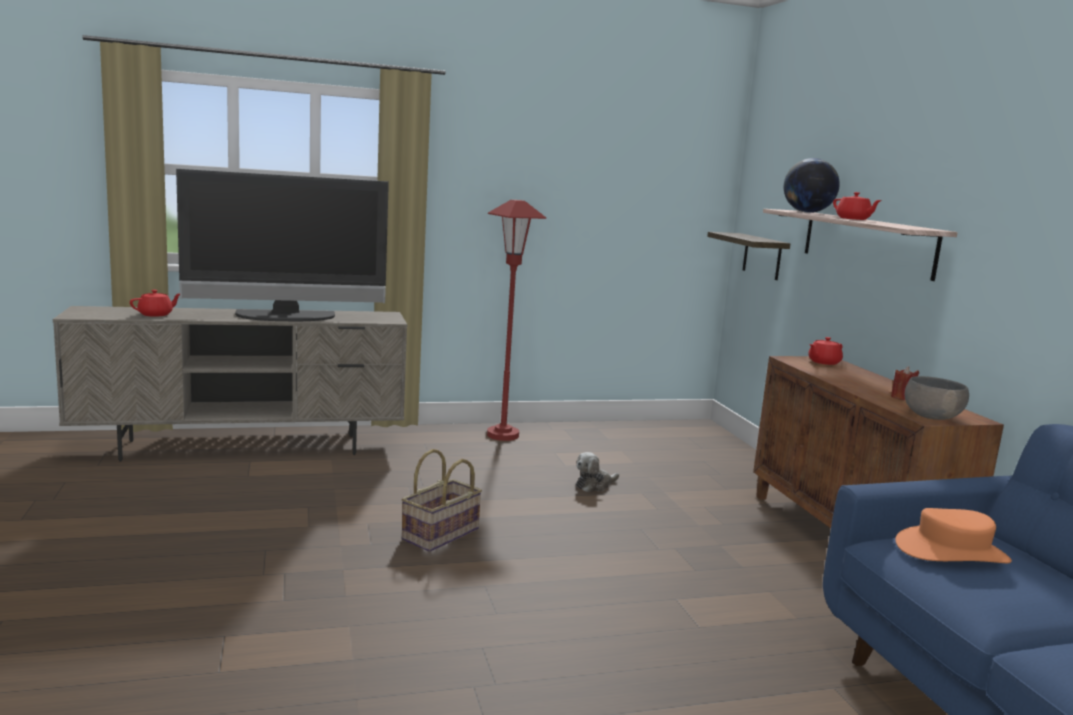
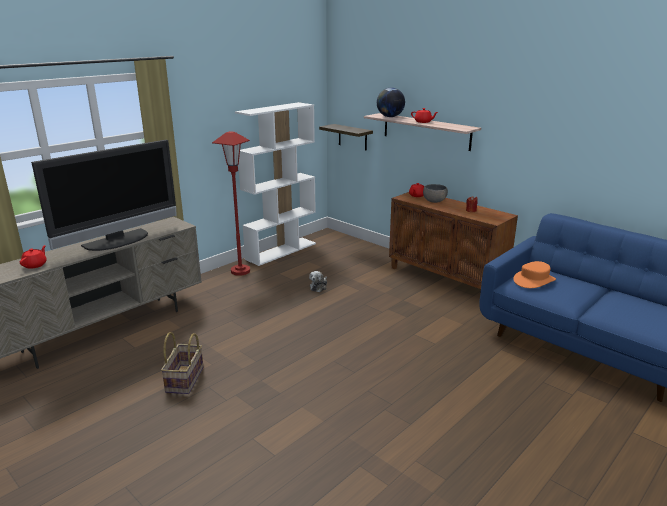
camera: 30 degrees left, 10 degrees up
(441, 535) = (283, 342): basket -> basket (185, 380)
(596, 428) = (281, 251): none -> white bookcase
(931, 416) = (493, 219): grey bowl -> grey bowl (434, 201)

